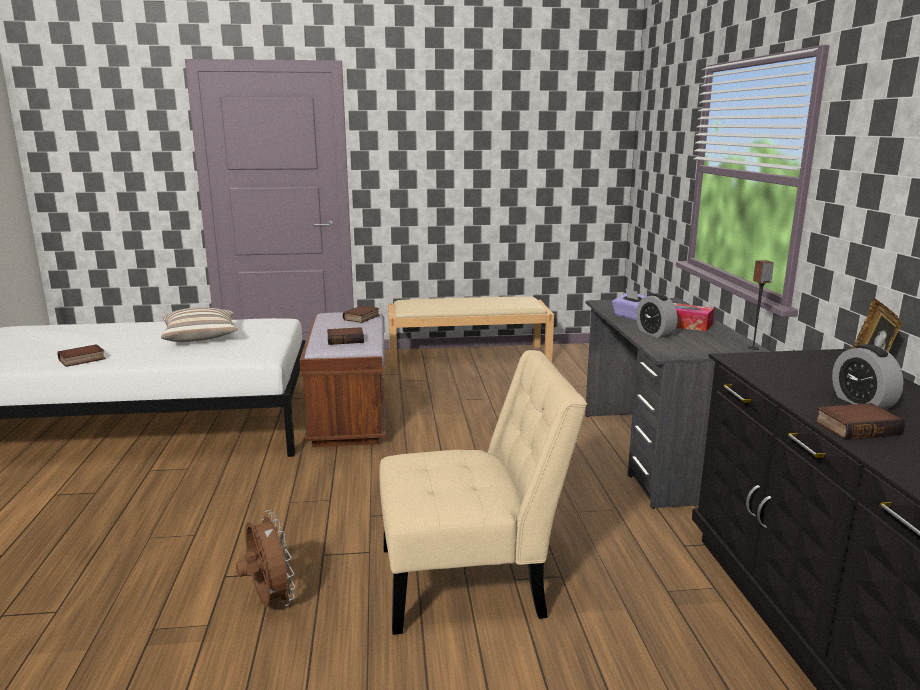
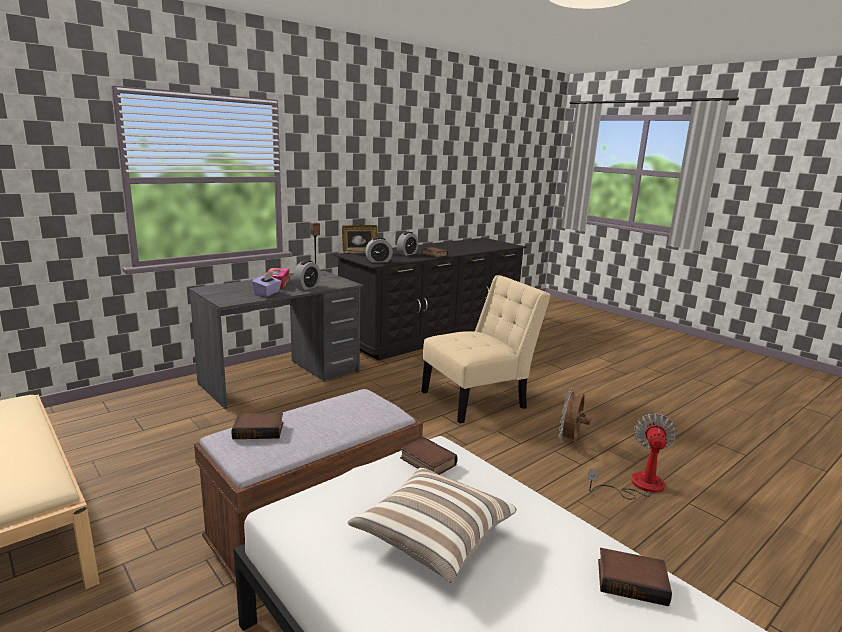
camera: 125 degrees left, 0 degrees up
(135, 594) = (637, 485): none -> fan
(346, 339) = (357, 408): book -> book (426, 462)
(471, 580) = (478, 399): beige chair -> beige chair turned 105 degrees clockwise
(762, 364) = (378, 261): none -> alarm clock

